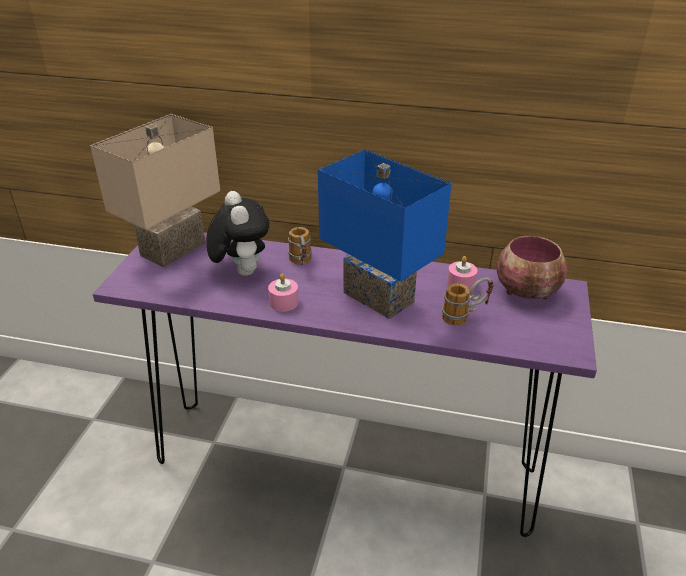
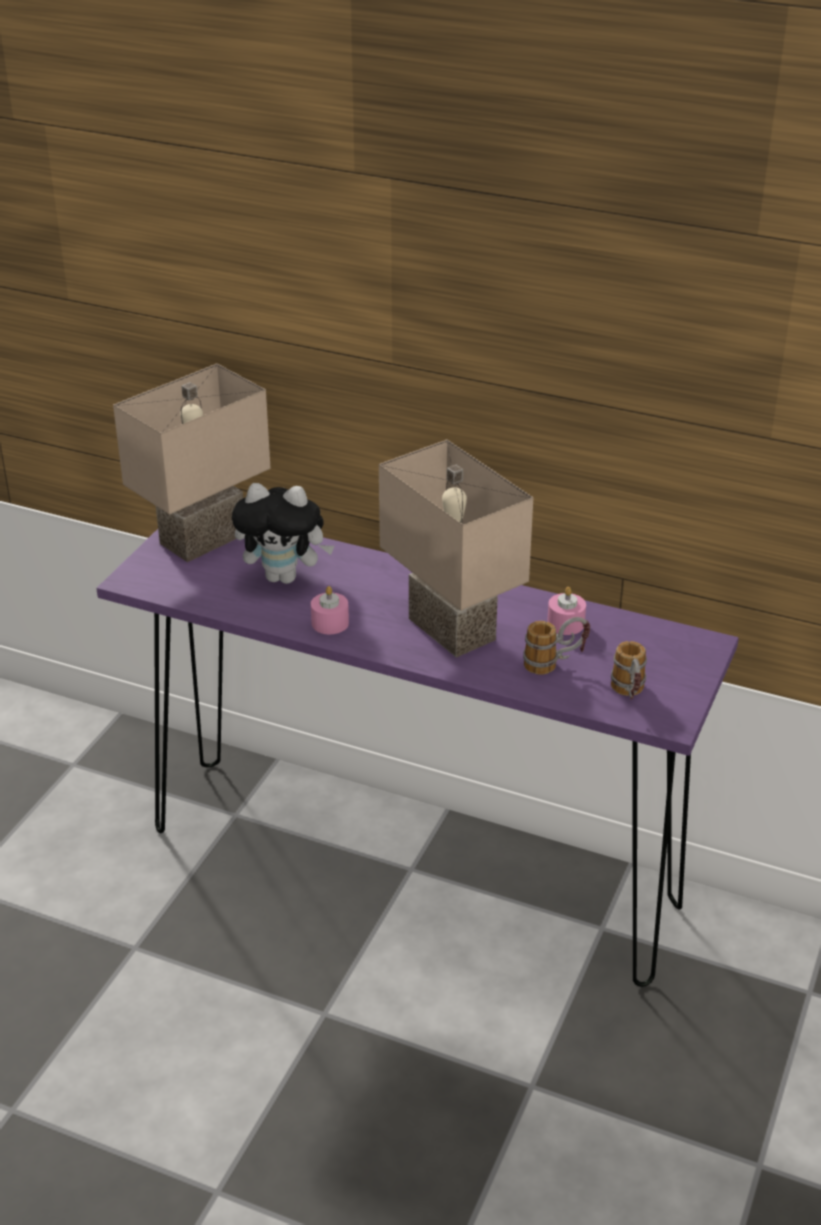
camera: 10 degrees right, 0 degrees up
(241, 271) = (284, 577): plush toy -> plush toy turned 105 degrees clockwise
(301, 264) = (365, 576): mug -> mug (629, 696)
(381, 296) = (456, 628): blue table lamp -> beige table lamp
(528, 292) = (650, 643): bowl -> none

